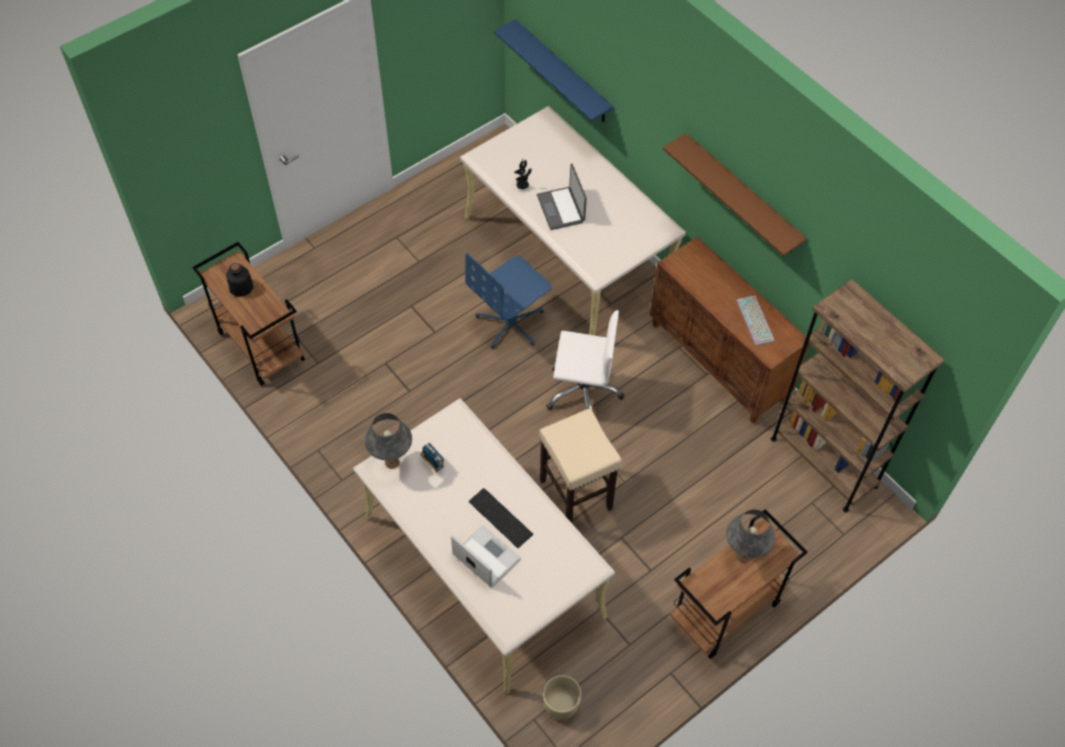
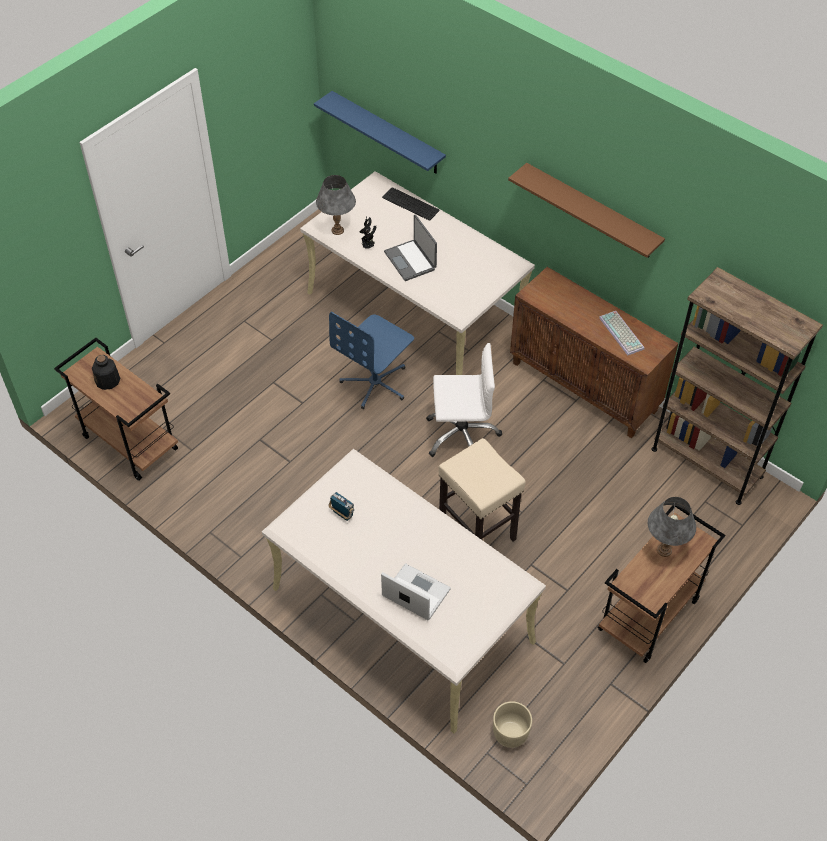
camera: 10 degrees left, 5 degrees down
(392, 462) = (300, 519): grey table lamp -> grey table lamp (337, 230)
(502, 517) = (422, 553): keyboard -> keyboard (411, 203)

